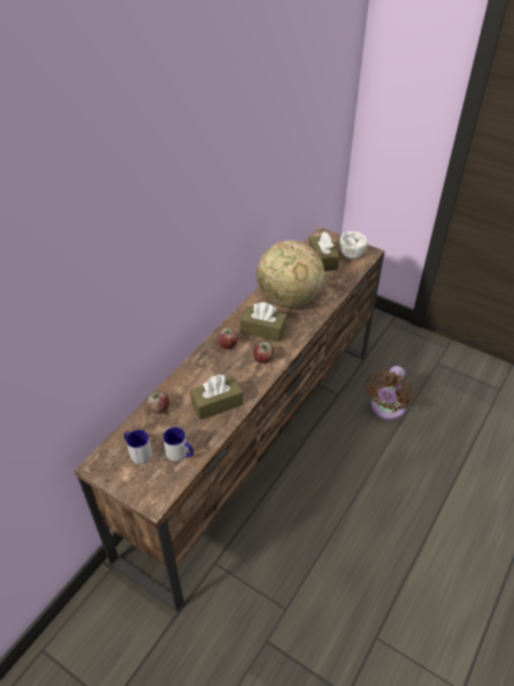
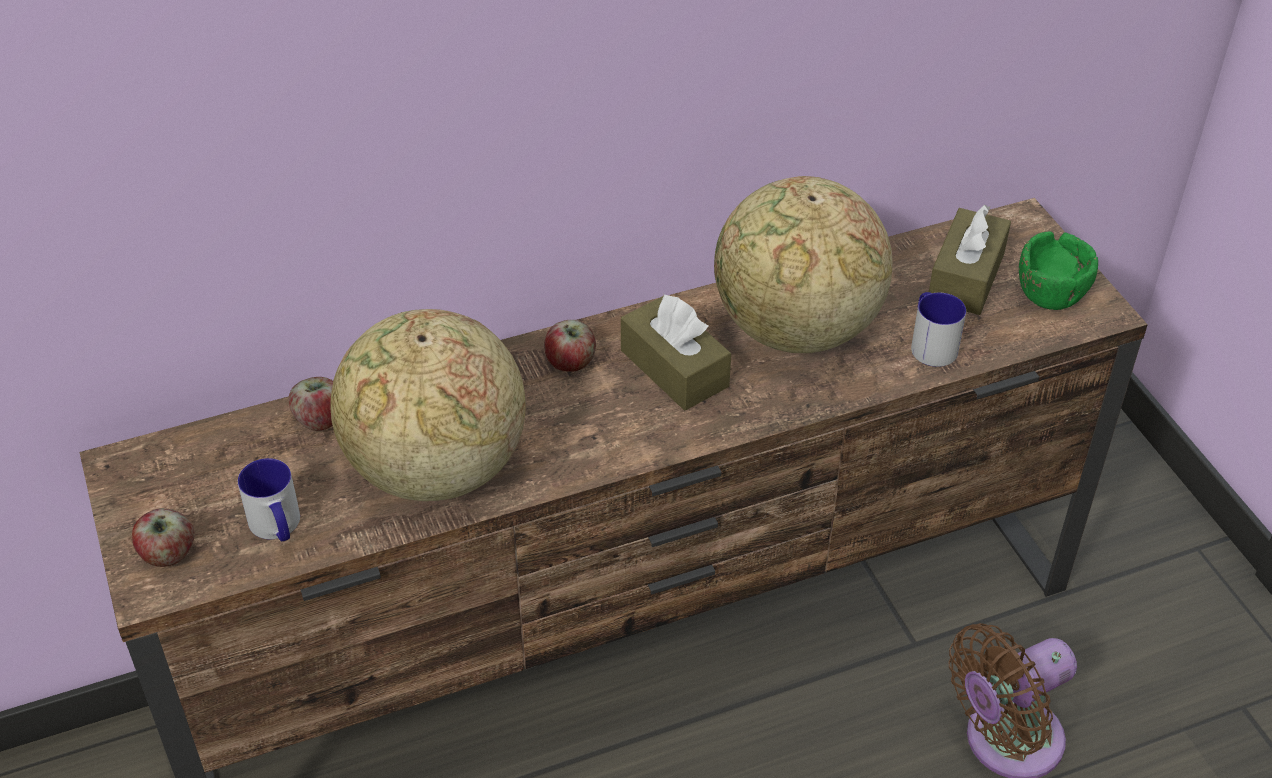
camera: 35 degrees right, 0 degrees up
(138, 452) = (209, 480): mug -> mug (930, 344)
(217, 403) = (435, 469): brown tissue box -> globe
(263, 359) = (615, 430): apple -> apple (168, 555)
(351, 254) = (1050, 295): white bowl -> green bowl

